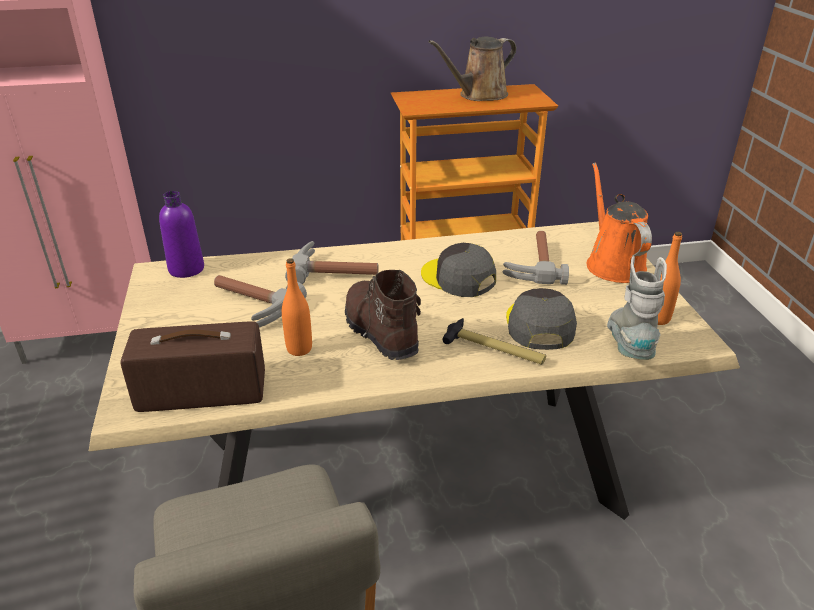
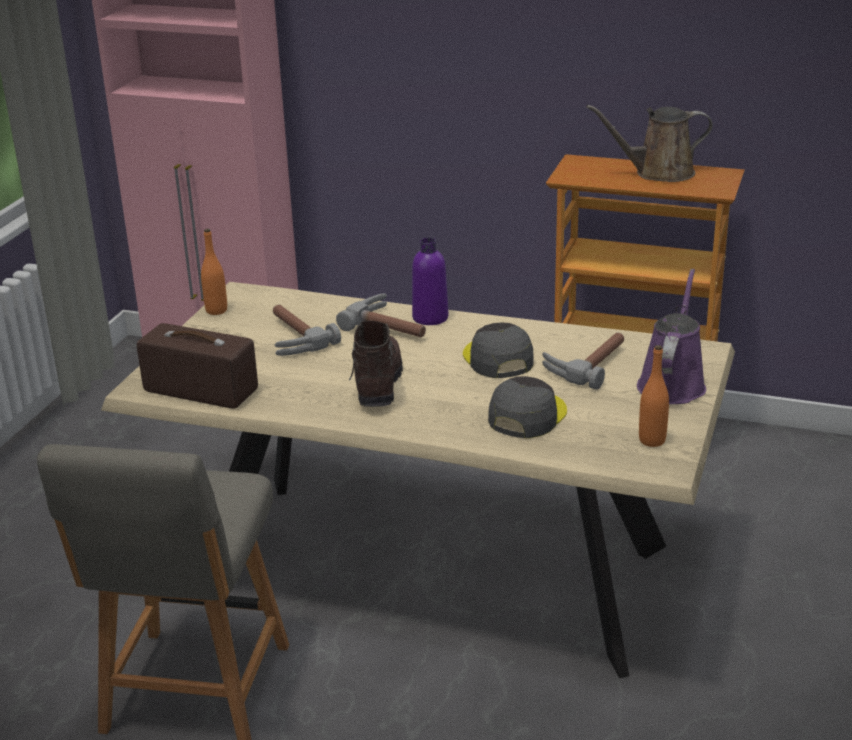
camera: 30 degrees right, 5 degrees down
(186, 269) = (266, 296): purple bottle -> purple bottle (430, 318)
(299, 349) = (300, 380): orange bottle -> orange bottle (216, 310)
(494, 349) = (462, 423): hammer -> none
(612, 264) = (672, 383): orange watering can -> purple watering can
(629, 346) = (591, 454): grey boot -> none

